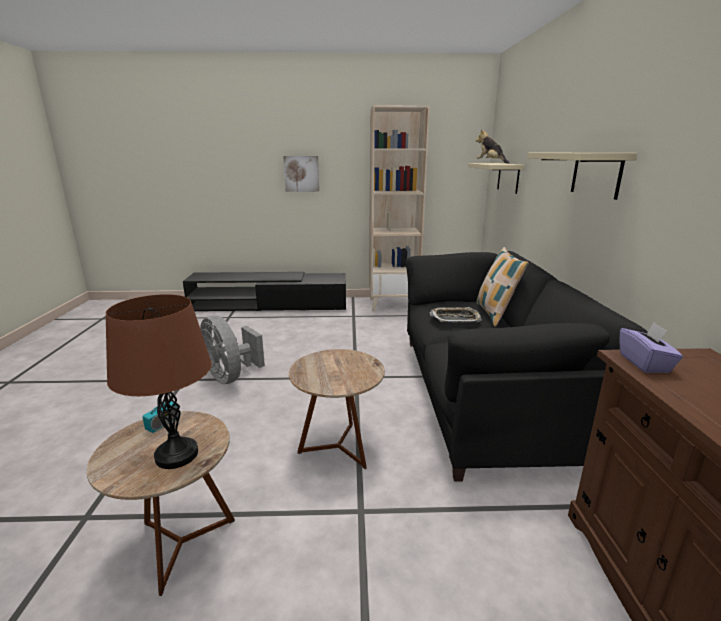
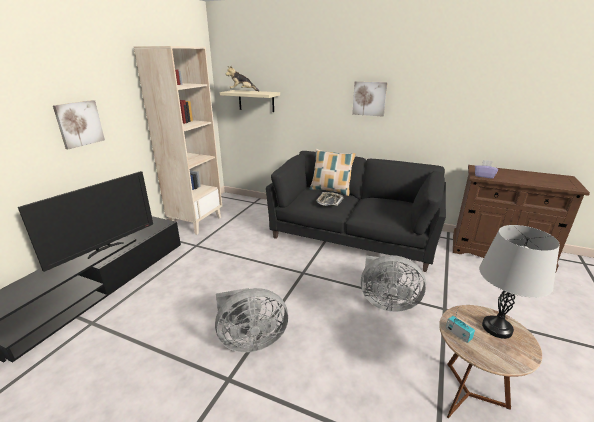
camera: 65 degrees left, 5 degrees up
(176, 455) = (497, 328): brown table lamp -> grey table lamp
(278, 277) = (104, 249): none -> television
(338, 448) = (386, 302): brown side table -> grey fan
(596, 174) = (369, 98): beige shelf -> picture

